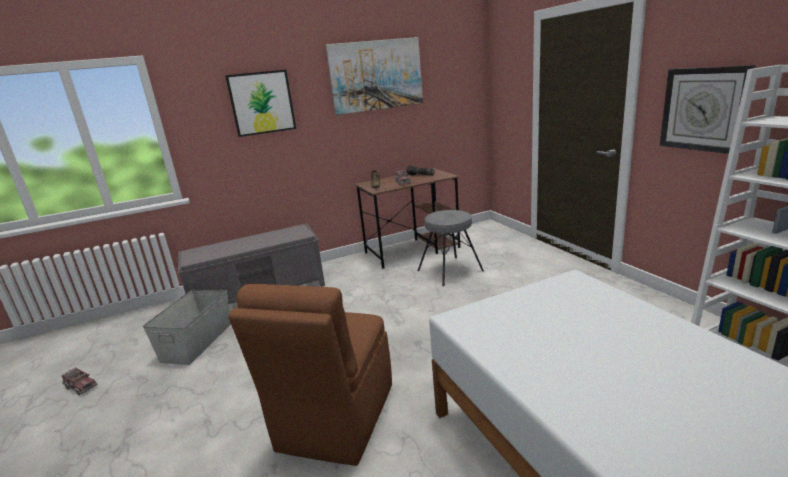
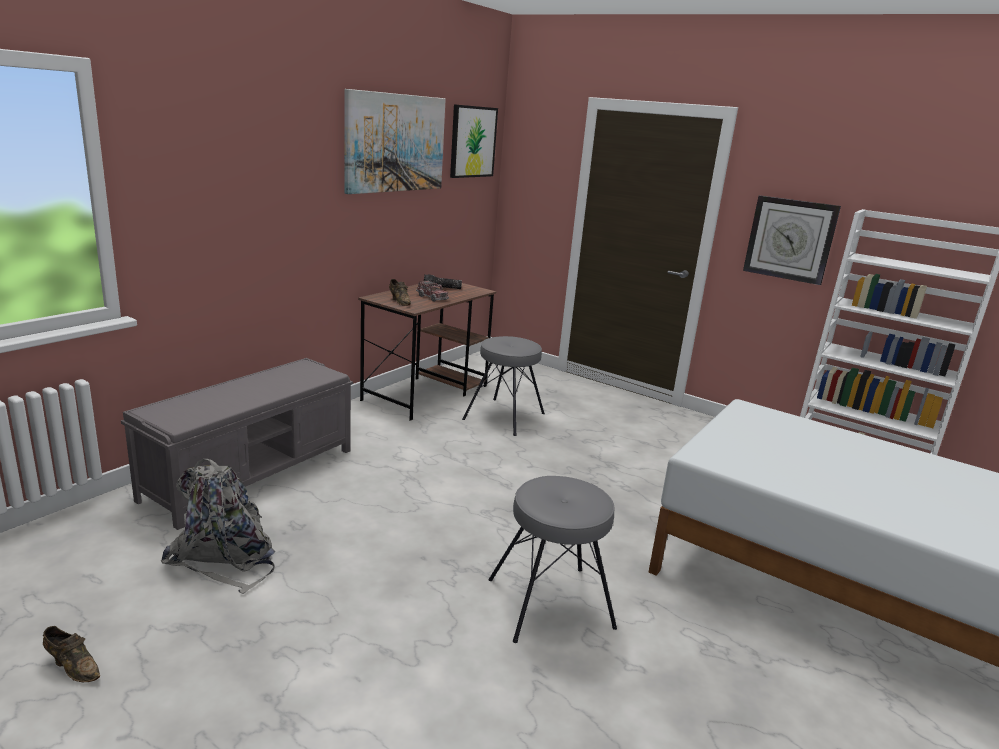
camera: 35 degrees left, 0 degrees up
(81, 386) = (73, 667): toy truck -> brown shoe
(197, 342) = (226, 557): grey storage box -> grey backpack
(262, 103) = (255, 165): picture -> picture (472, 142)
(335, 419) = (550, 604): brown chair -> grey stool

